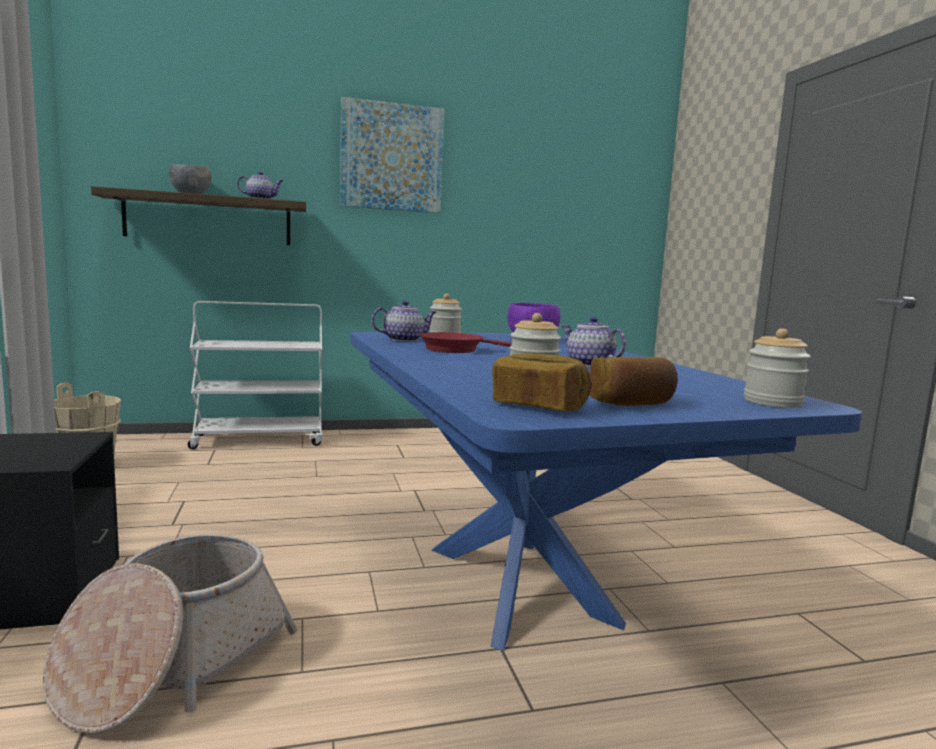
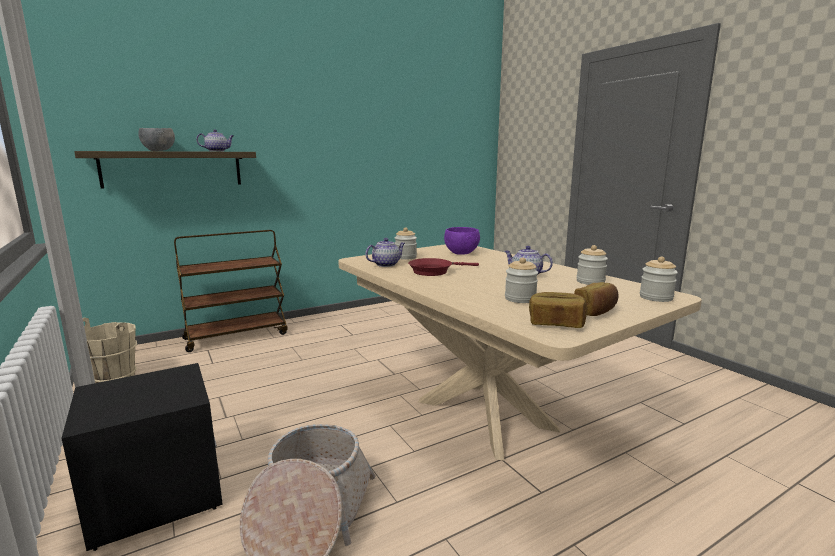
camera: 15 degrees left, 5 degrees up
(260, 440) = (237, 336): white cart -> brown cart
(391, 157) = (311, 111): picture -> none
(519, 582) = (485, 413): blue dining table -> beige dining table
(684, 378) = (590, 282): none -> jar

